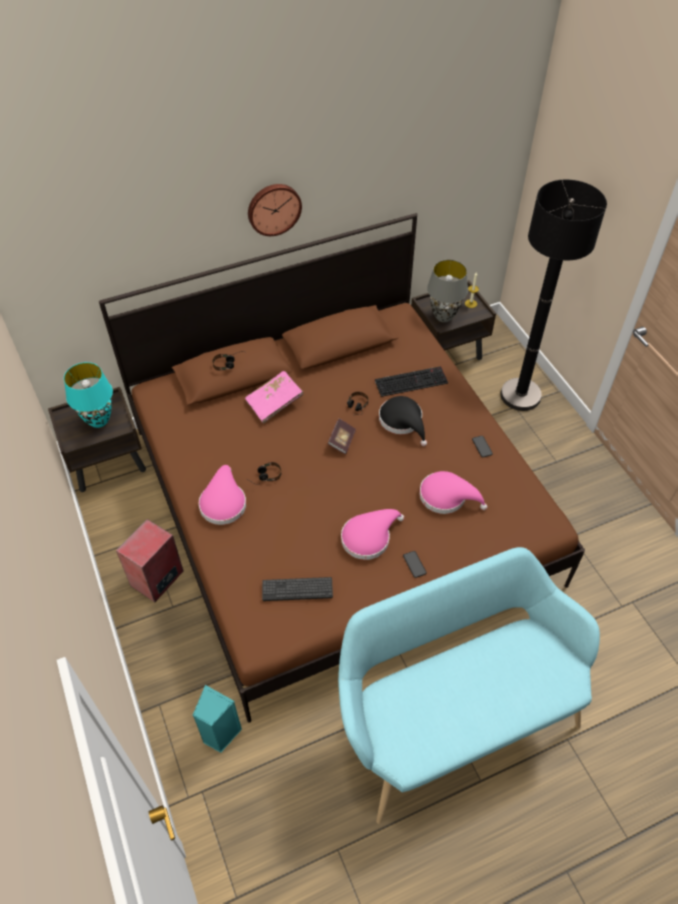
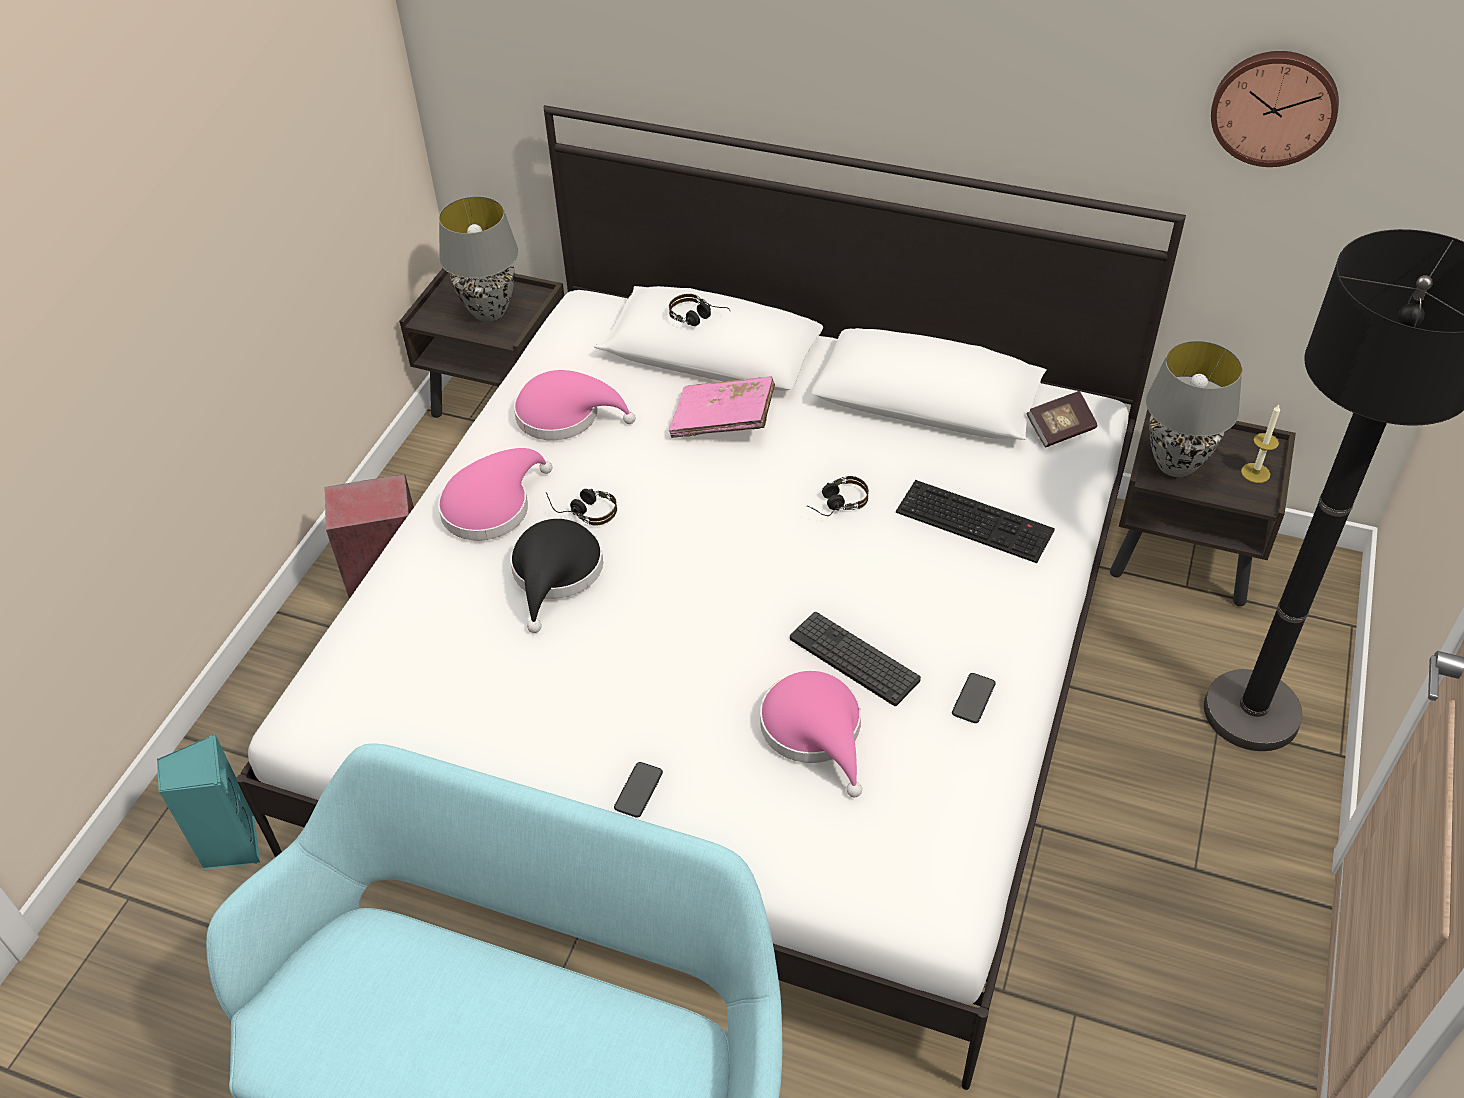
camera: 45 degrees right, 5 degrees down
(98, 421) = (488, 312): turquoise table lamp -> grey table lamp
(273, 208) = (882, 72): wall clock -> wall clock (1274, 106)
(297, 589) = (435, 691): keyboard -> keyboard (854, 659)
(339, 503) = (737, 665): brown bed -> white bed
(342, 441) = (753, 536): book -> book (1060, 430)
(369, 537) = (621, 698): pink hat -> pink hat (565, 415)
(403, 421) = (885, 571): black hat -> black hat (556, 574)

